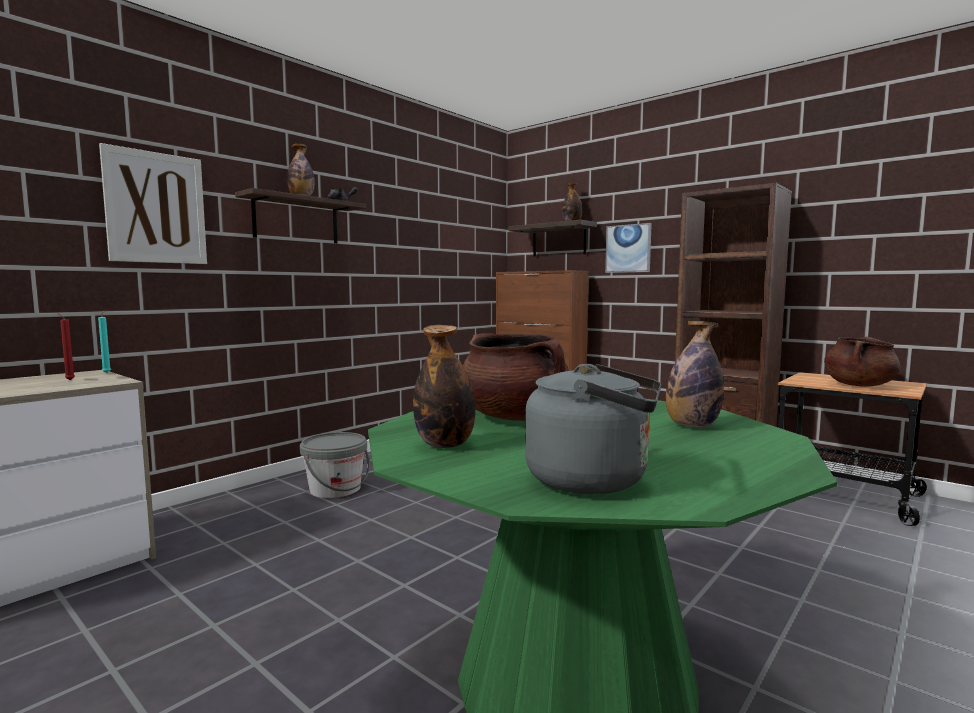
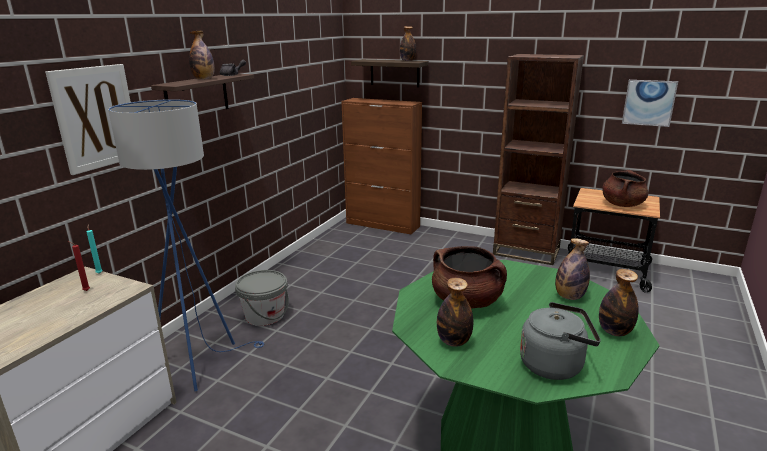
camera: 15 degrees left, 15 degrees up
(223, 521) = (200, 361): none -> blue floor lamp
(628, 248) = (455, 86): picture -> picture (649, 102)
(749, 460) = (614, 331): none -> bottle

